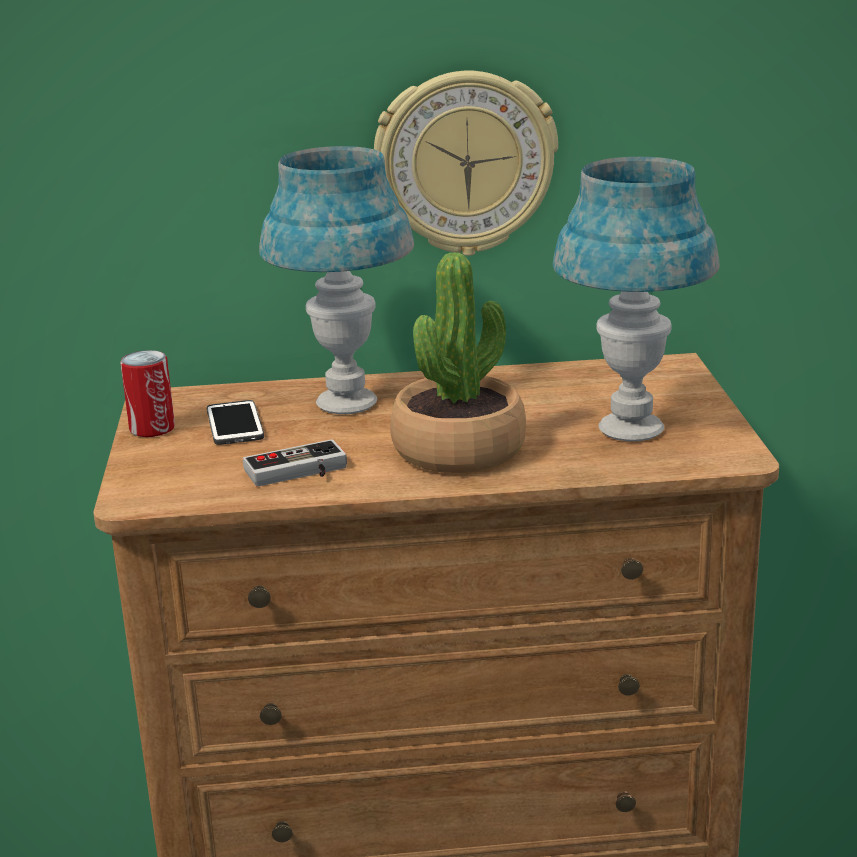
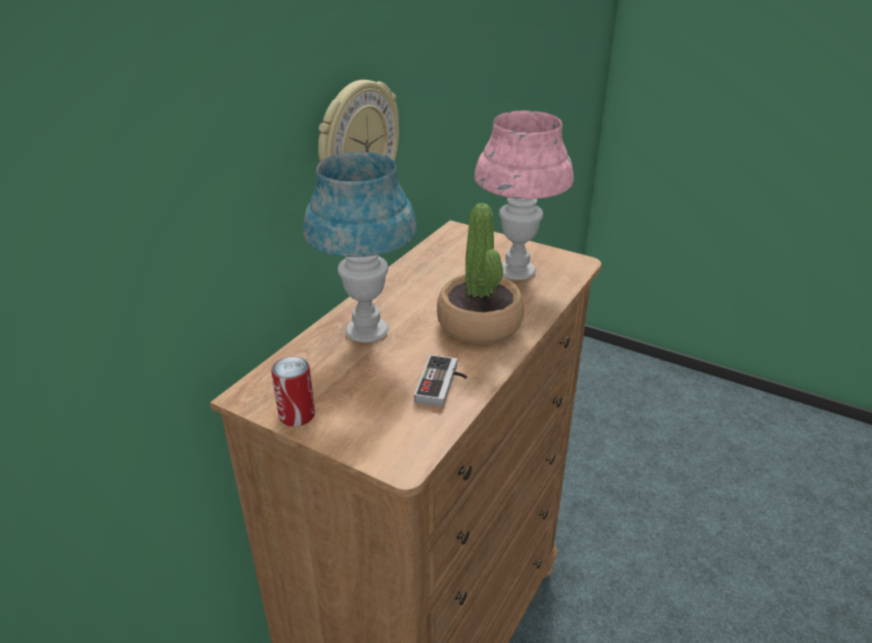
camera: 55 degrees left, 10 degrees up
(235, 424) = (339, 380): phone -> none
(631, 429) = (517, 271): blue table lamp -> pink table lamp

